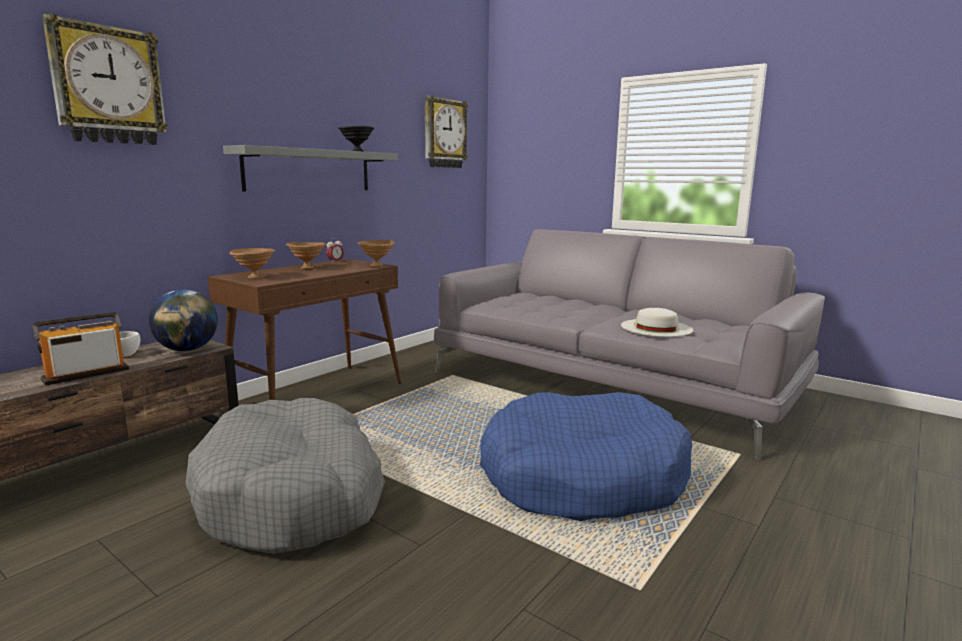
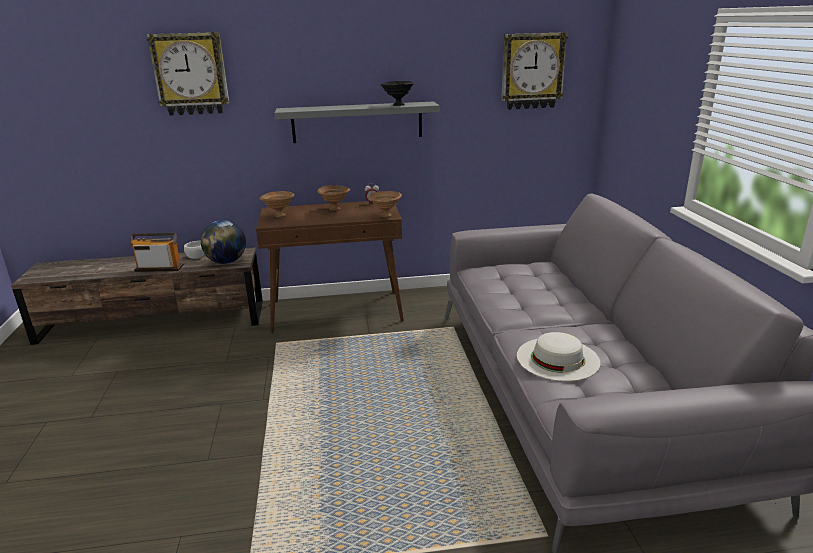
camera: 45 degrees right, 10 degrees up
(293, 496) = (210, 388): grey dog bed -> none
(582, 477) = (373, 472): blue dog bed -> none

